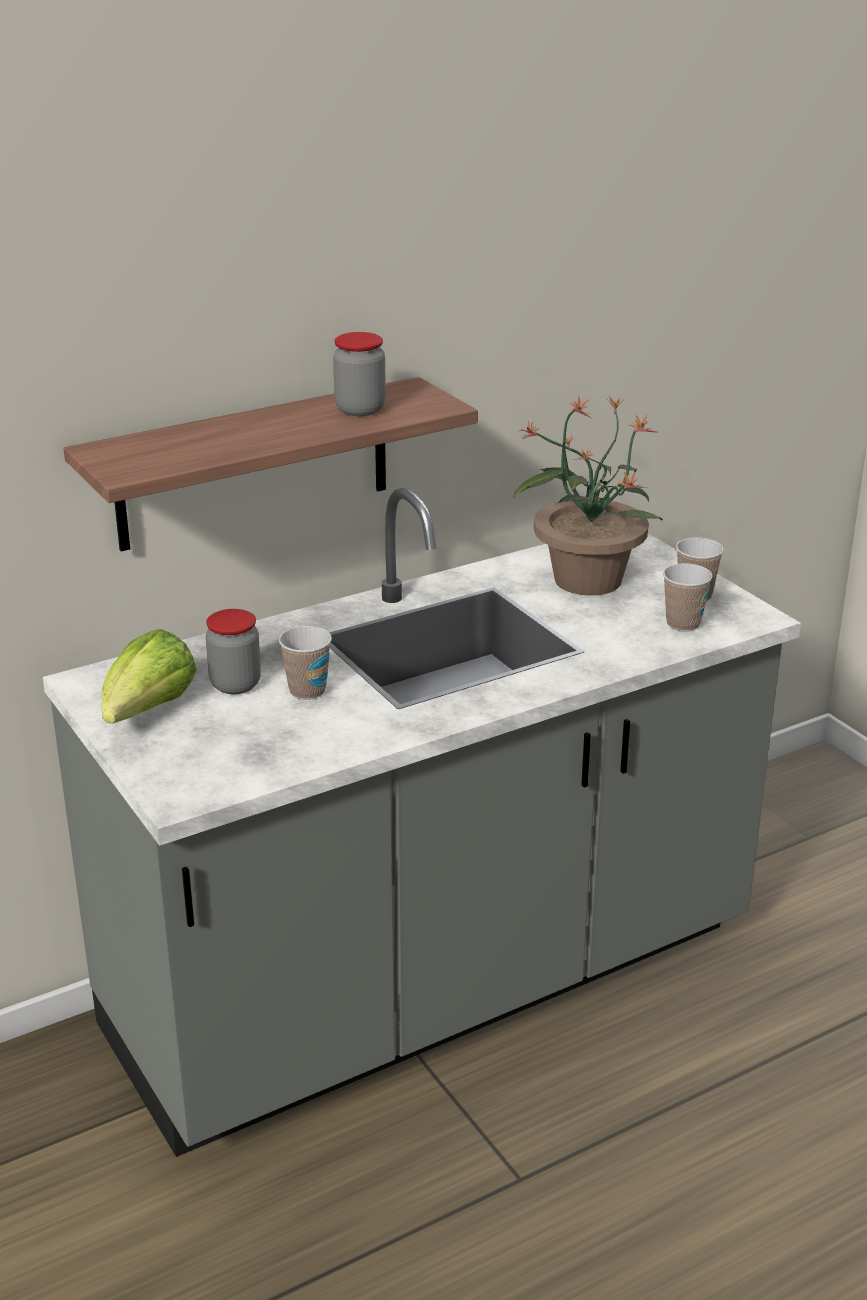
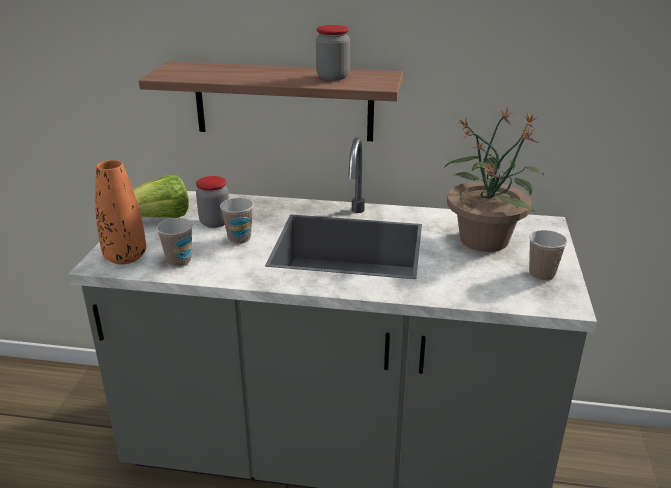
camera: 40 degrees right, 0 degrees up
(198, 775) = (125, 257): none -> orange vase
(683, 624) = (506, 288): cup -> cup (179, 261)

